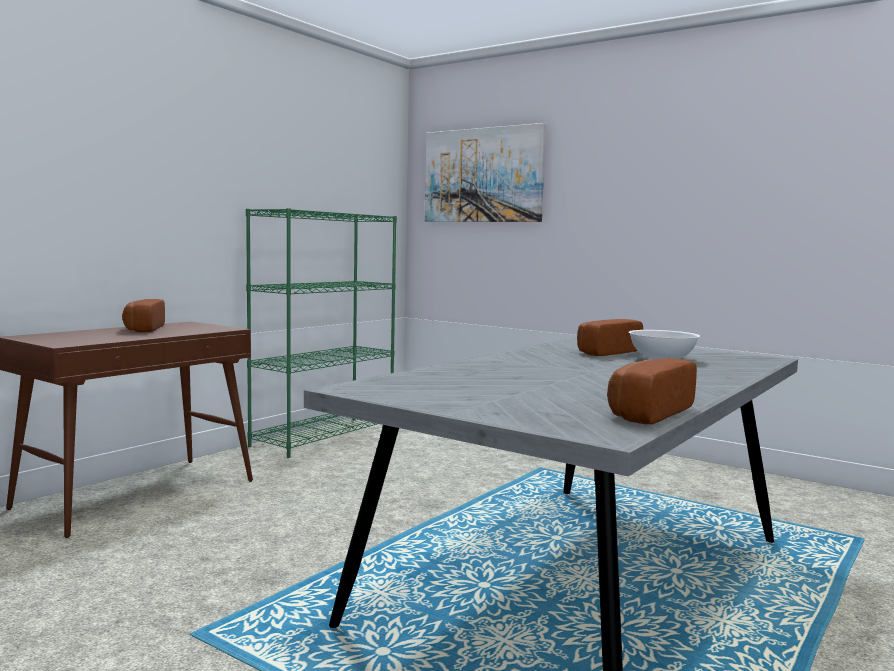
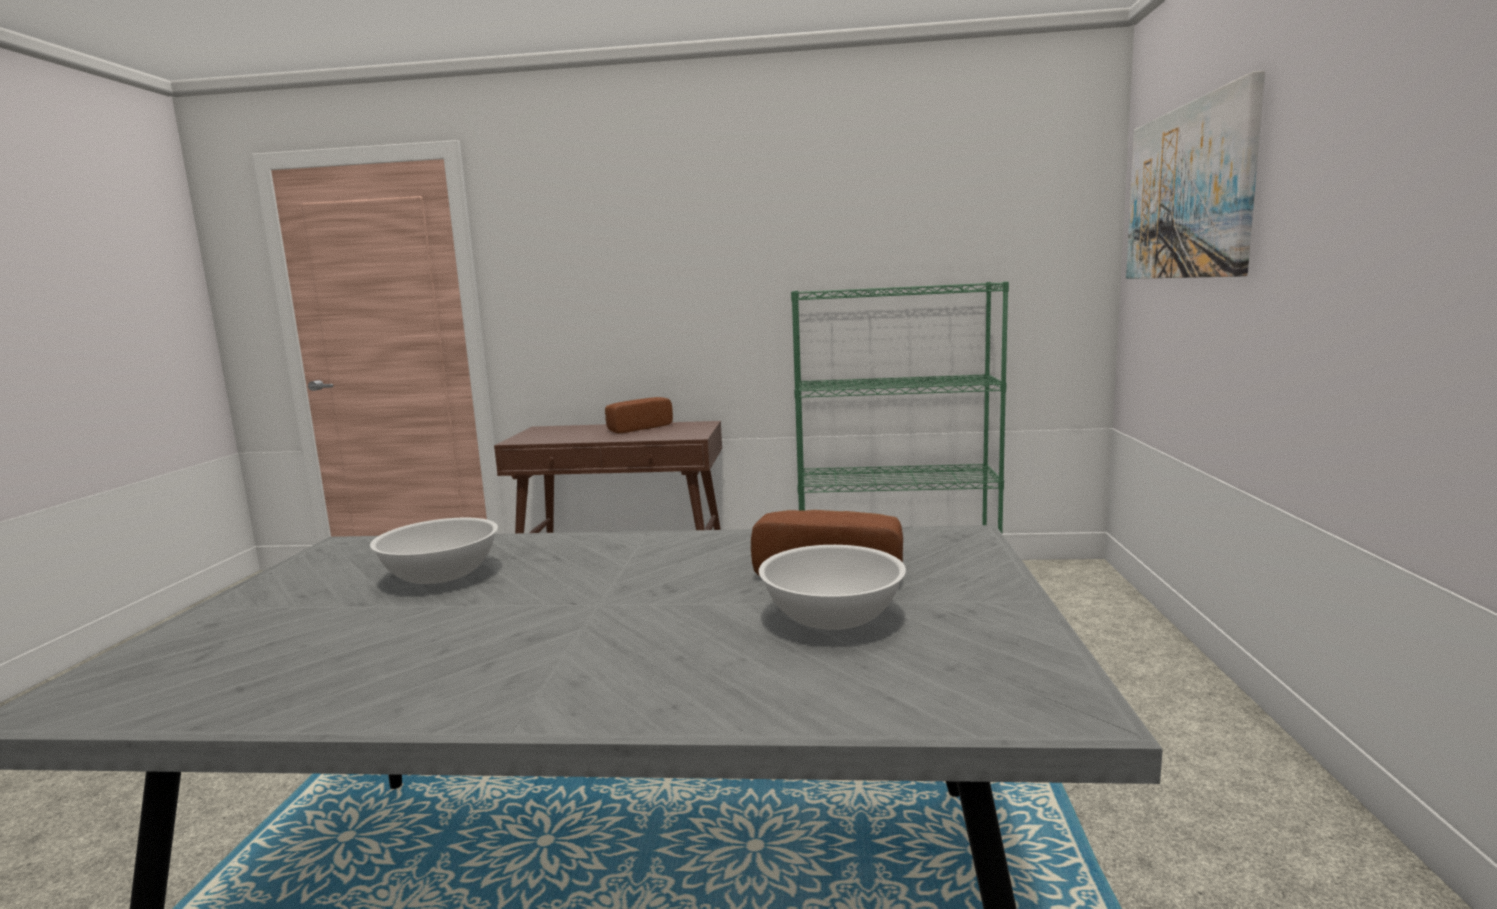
camera: 60 degrees right, 5 degrees up
(487, 381) = (440, 576): none -> white bowl
(645, 412) = (225, 700): bread -> none

